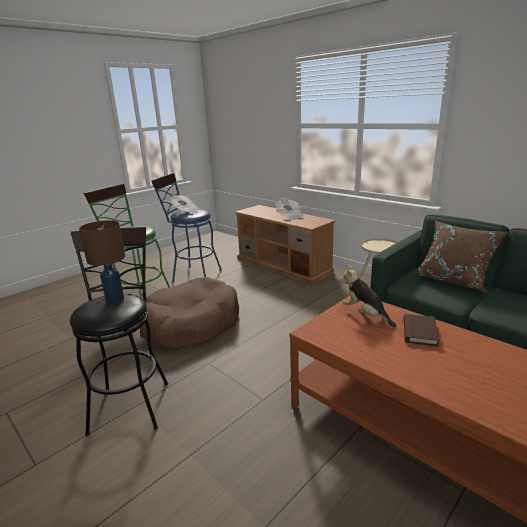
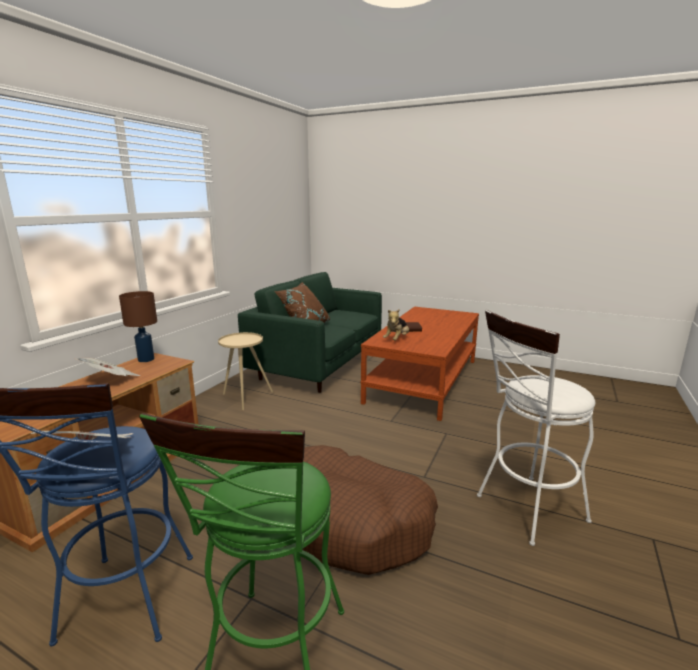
camera: 110 degrees left, 5 degrees down
(114, 300) = (537, 386): brown table lamp -> brown table lamp (145, 360)
(131, 401) = (524, 510): black stool -> white stool

